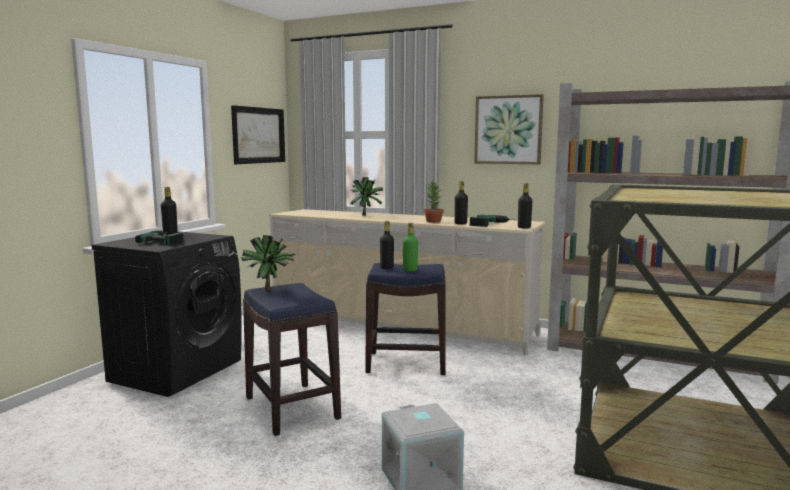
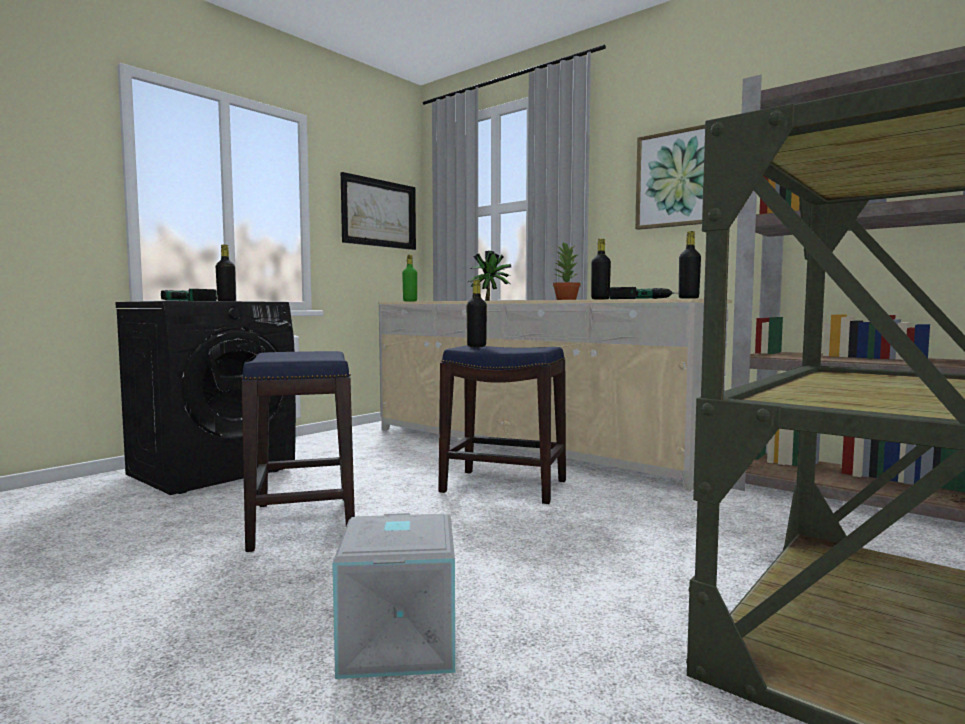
camera: 15 degrees right, 5 degrees down
(270, 290) = (286, 352): potted plant -> none
(410, 270) = (506, 349): green bottle -> green bottle (410, 301)

